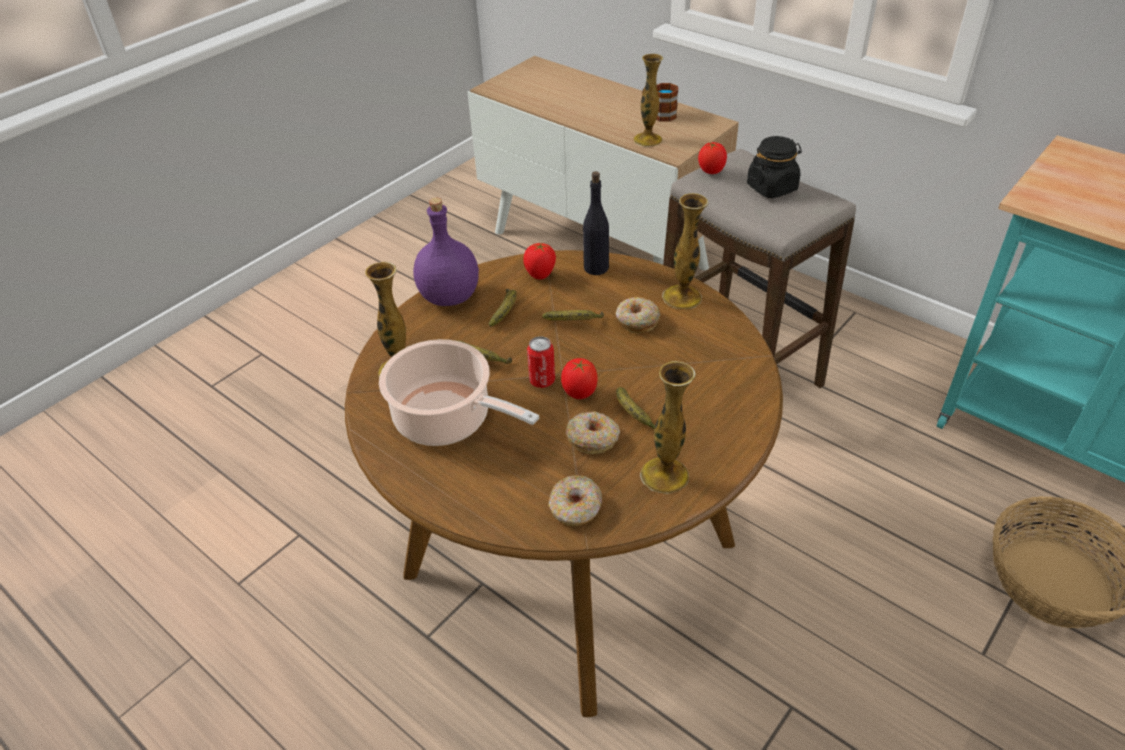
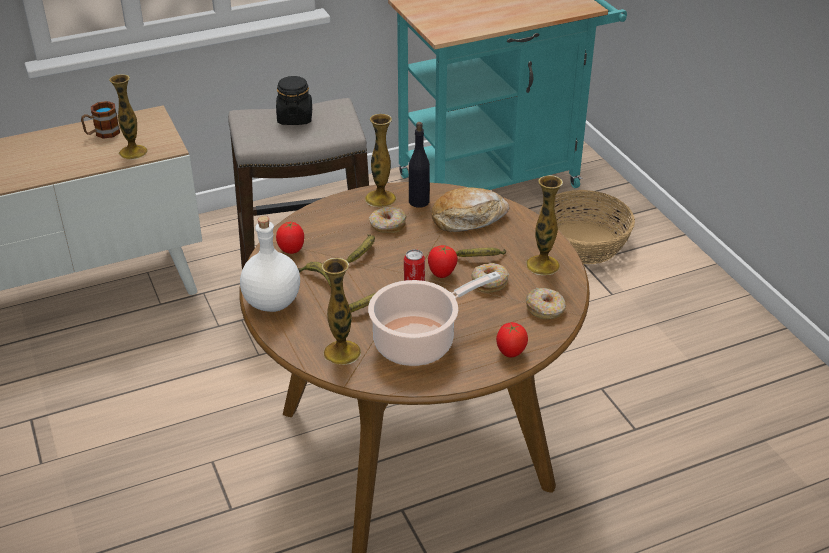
camera: 65 degrees left, 5 degrees down
(450, 296) = (271, 302): purple bottle -> white bottle
(596, 267) = (309, 222): black bottle -> black bottle (418, 201)
(705, 377) = (468, 218): none -> bread
(711, 172) = (248, 133): tomato -> tomato (510, 353)

